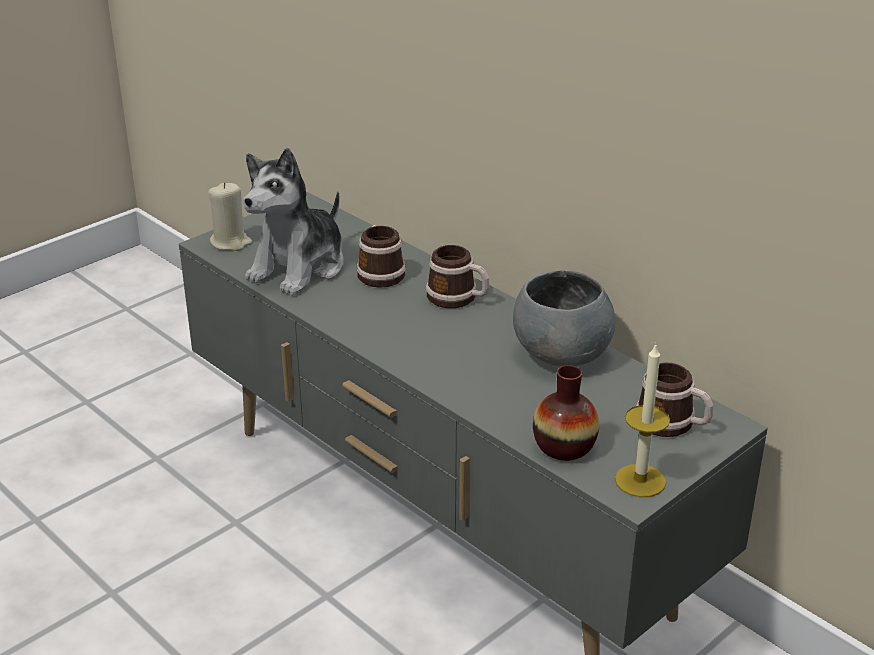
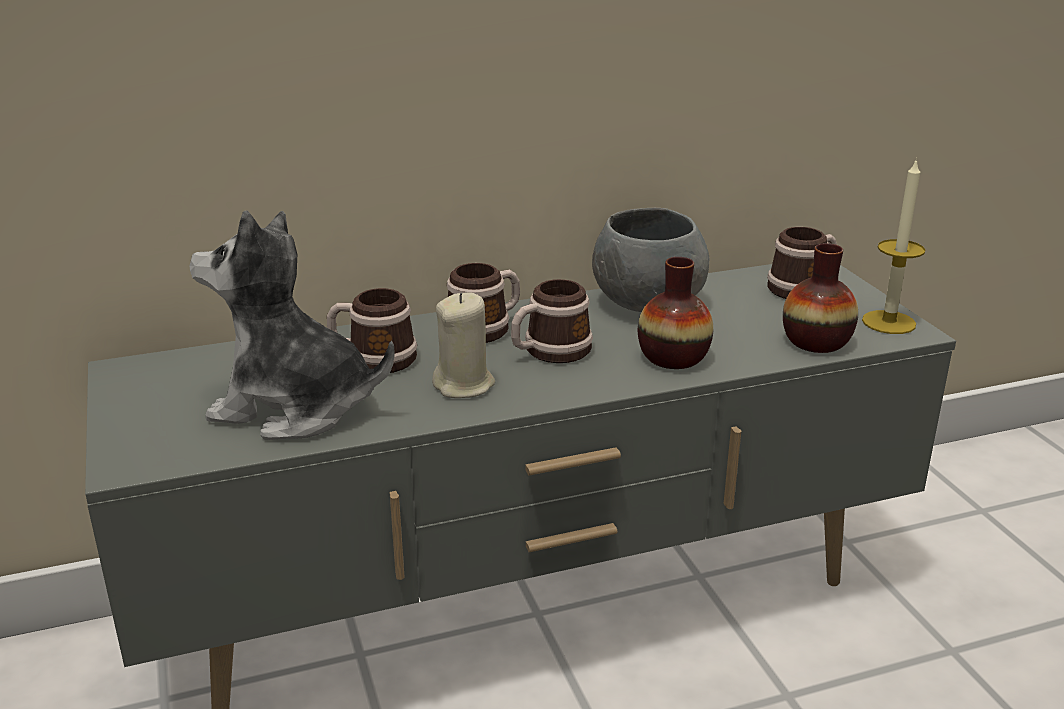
camera: 65 degrees left, 5 degrees down
(231, 242) = (151, 446): beige candle -> beige candle (464, 385)
(299, 267) = (294, 407): plush toy -> plush toy turned 135 degrees clockwise
(442, 332) = (549, 352): none -> mug
(477, 384) = (673, 357): none -> vase

